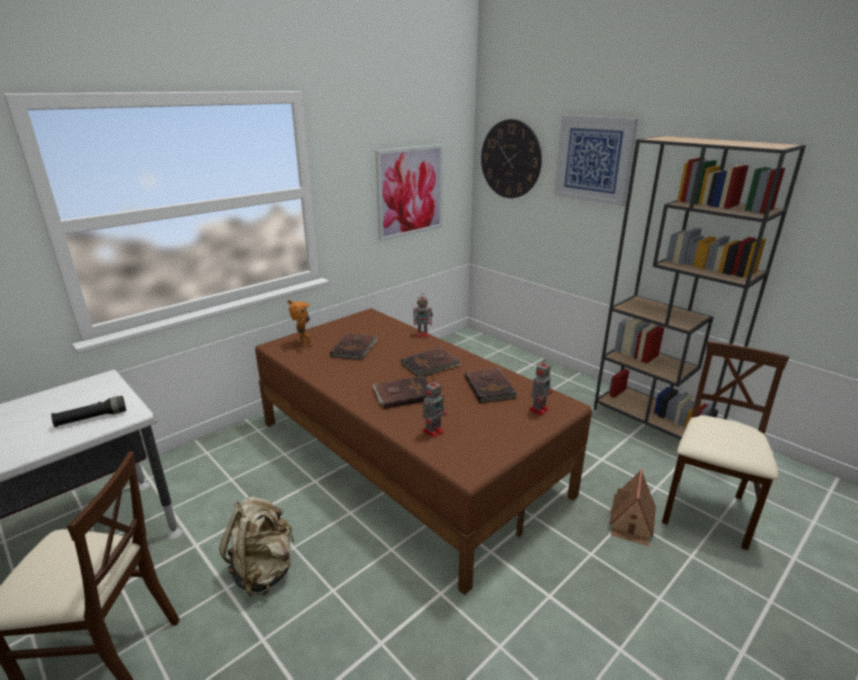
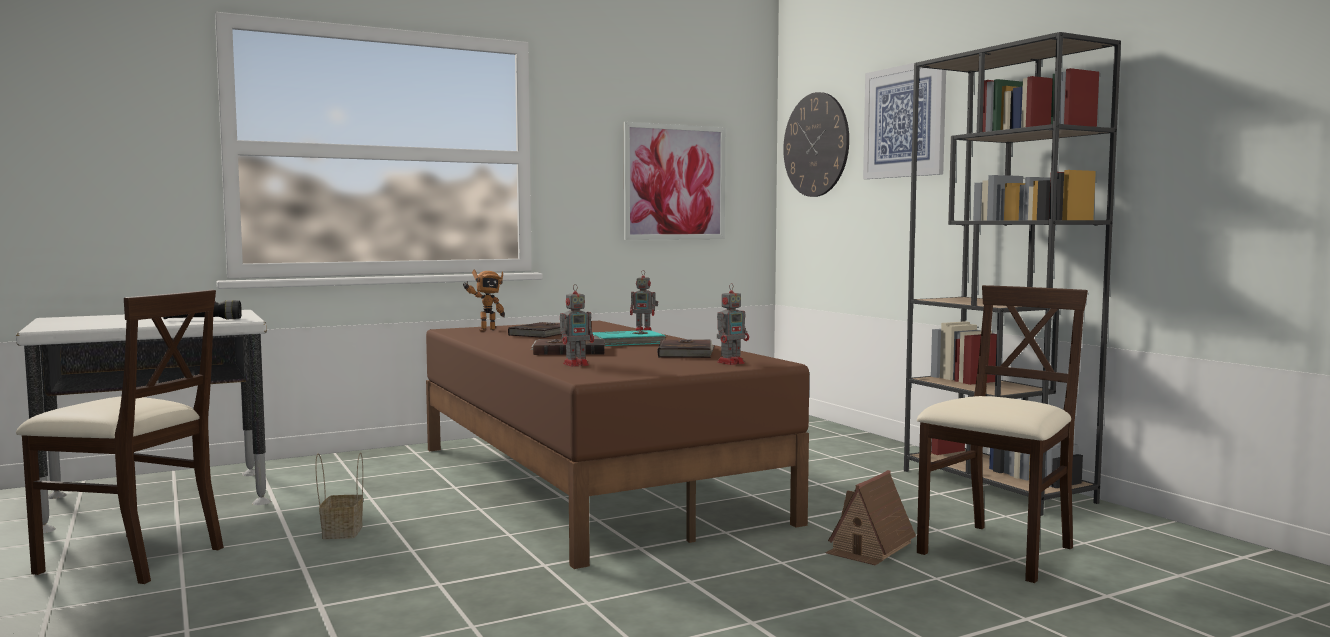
camera: 15 degrees right, 20 degrees down
(264, 570) = (342, 531): beige backpack -> basket
(304, 345) = (485, 330): toy robot -> toy robot turned 75 degrees clockwise
(431, 365) = (628, 342): brown book -> turquoise book

